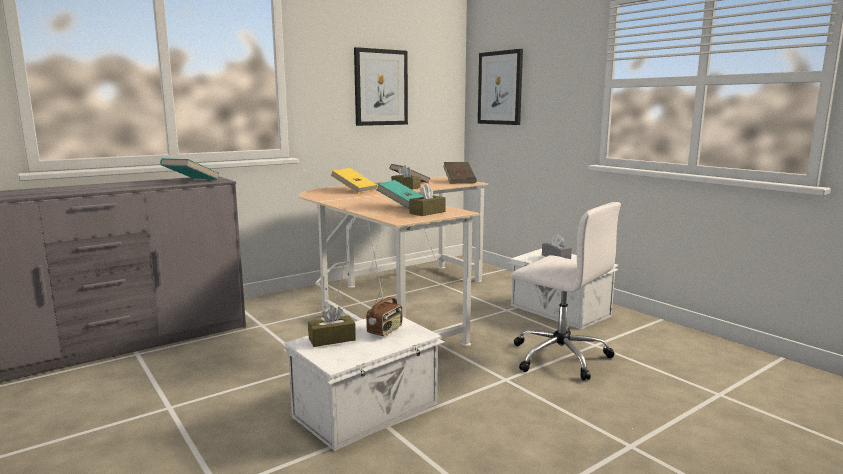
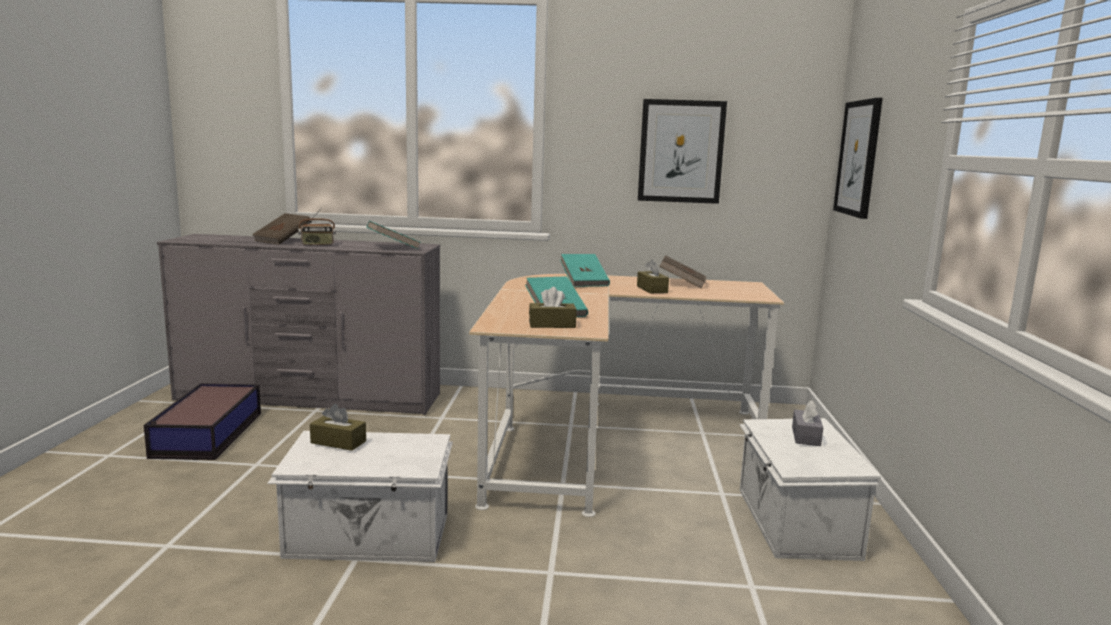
camera: 40 degrees right, 0 degrees up
(60, 407) = (207, 435): none -> storage box
(354, 190) = (584, 282): yellow book -> turquoise book
(385, 330) = (397, 452): radio -> radio (317, 245)
(459, 181) = (752, 293): brown book -> brown book (283, 241)
(558, 356) = (669, 577): white office chair -> none

